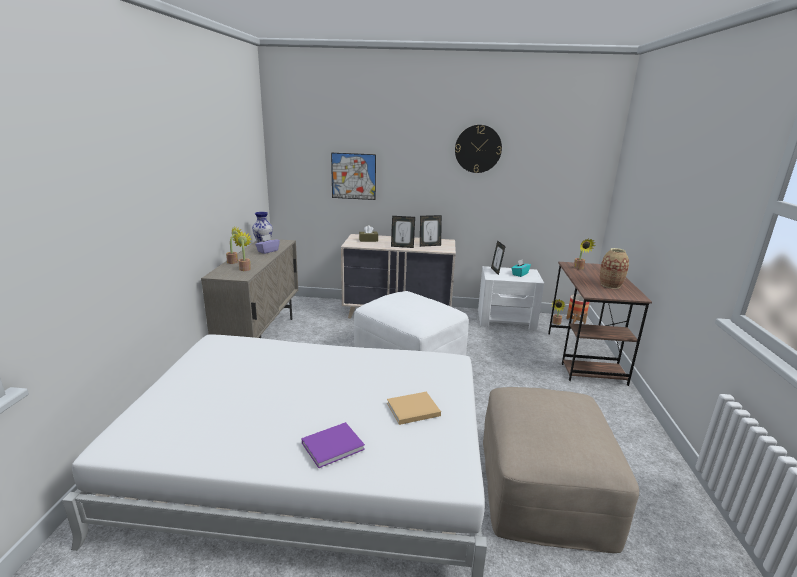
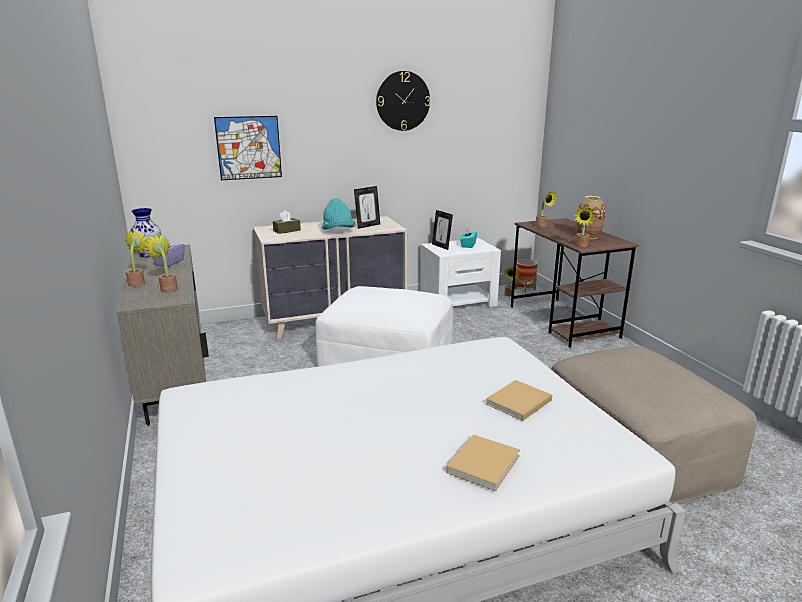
camera: 25 degrees left, 0 degrees up
(334, 445) = (484, 462): purple book -> beige book
(402, 246) = (338, 231): picture frame -> turquoise hat
(591, 292) = (581, 246): none -> potted plant

